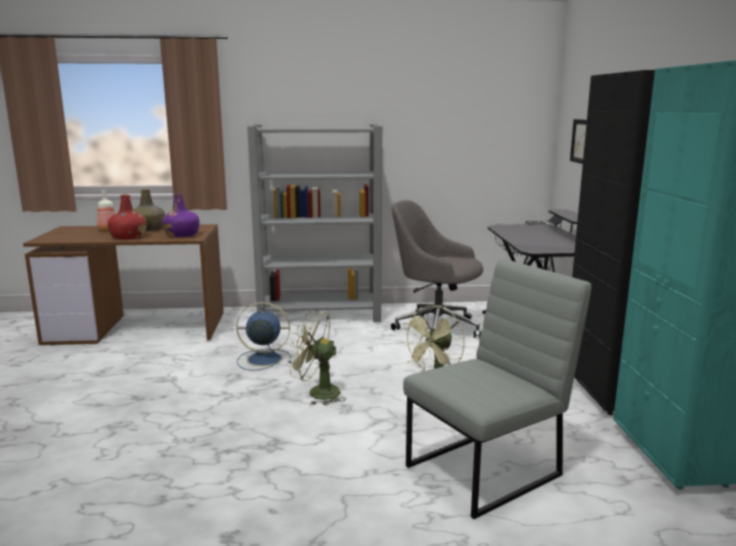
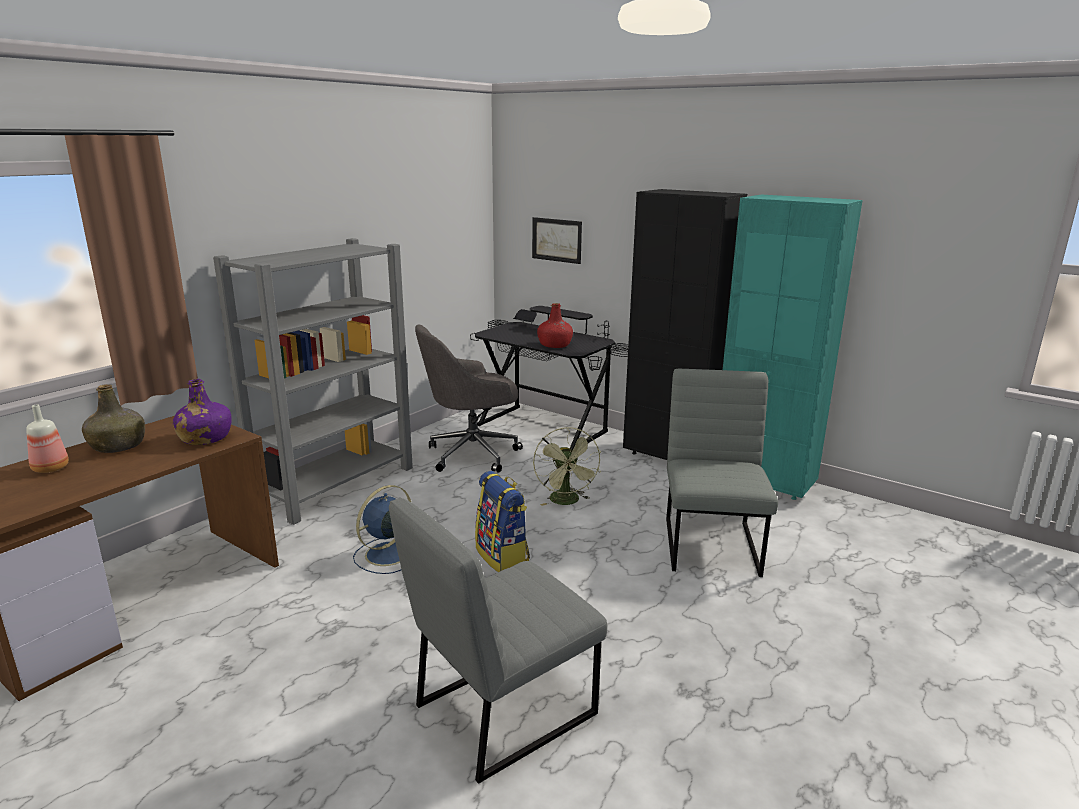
camera: 50 degrees left, 5 degrees up
(128, 237) = (134, 466): red bottle -> red bottle (555, 345)
(131, 465) = (501, 711): none -> grey chair
(317, 392) = (503, 556): green fan -> backpack

